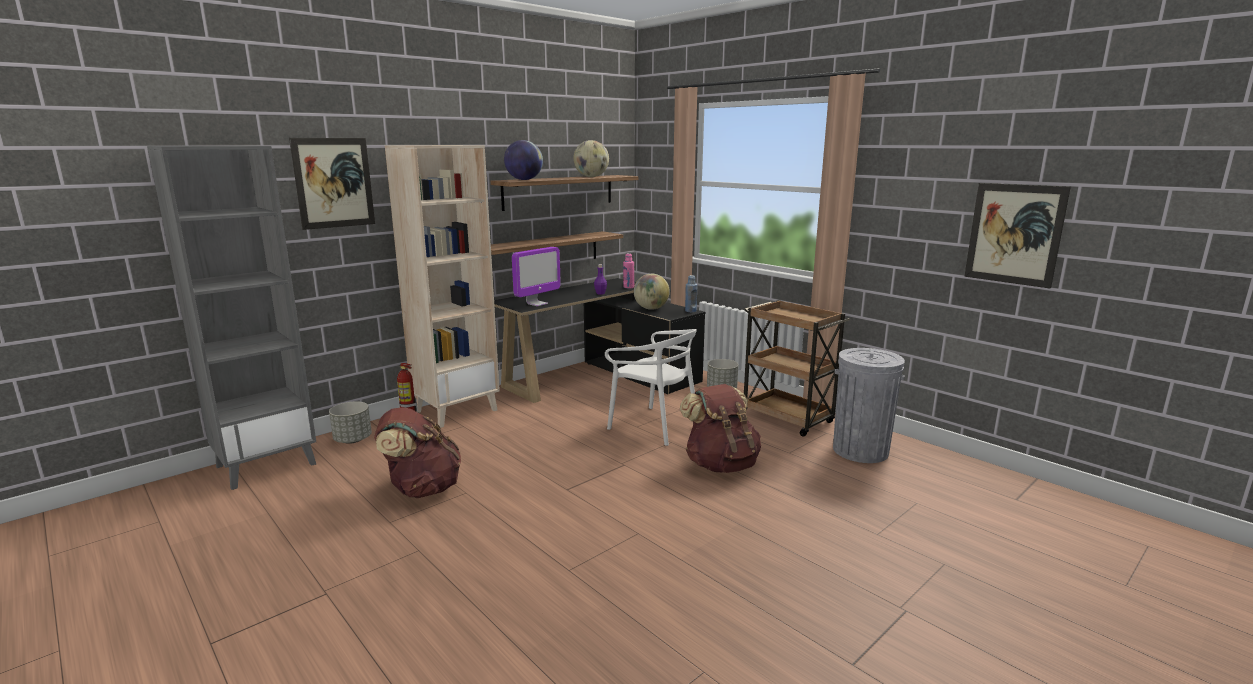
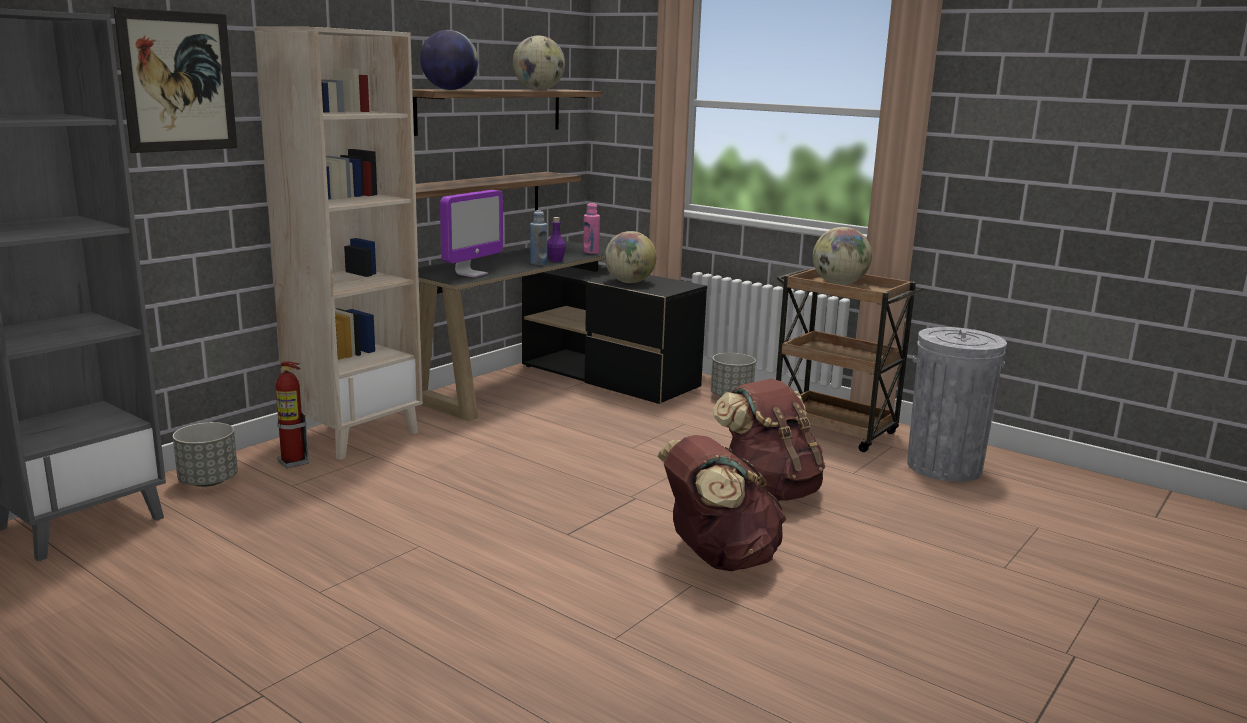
camera: 10 degrees left, 0 degrees up
(421, 489) = (349, 544): brown backpack -> brown backpack (718, 558)
(654, 426) = (657, 446): white chair -> none
(690, 311) = (686, 284): blue bottle -> blue bottle (538, 263)
(790, 314) = (839, 284): none -> globe
(1014, 234) = (1145, 171): picture -> none

